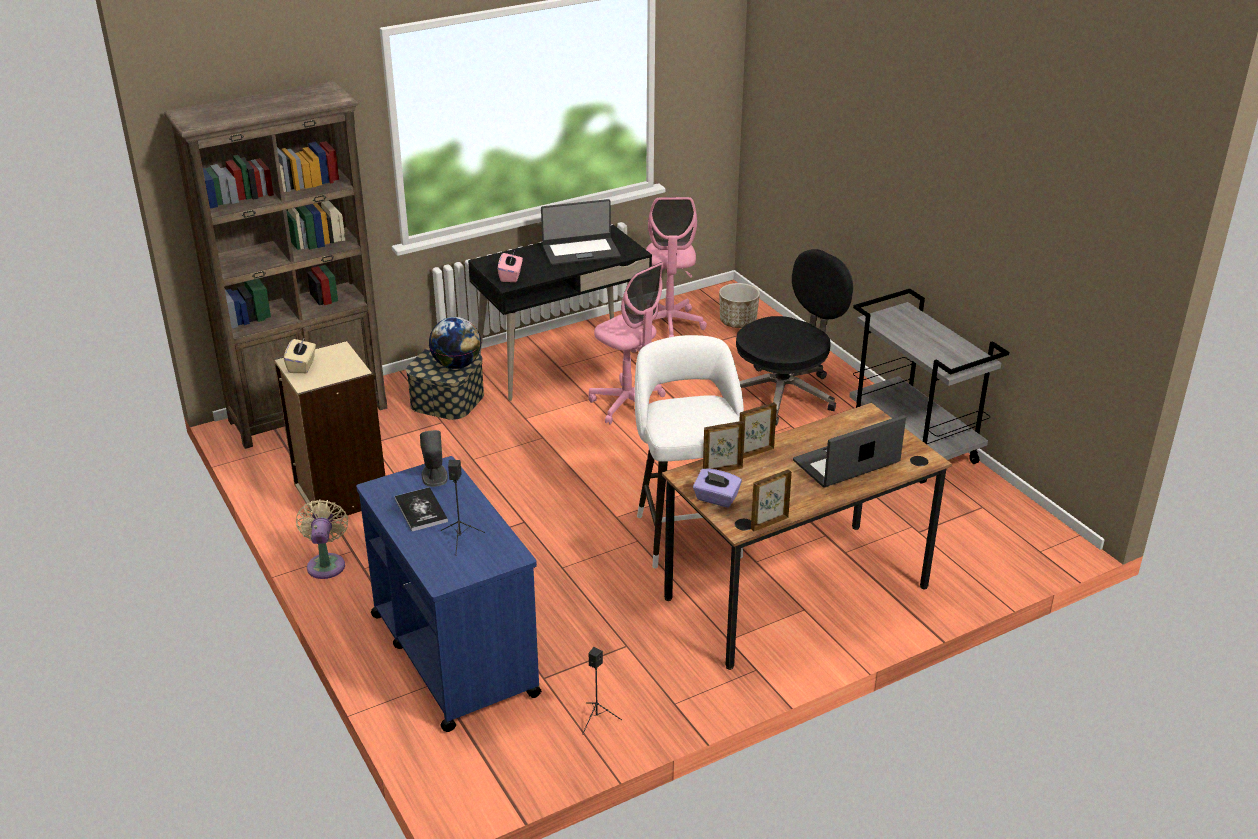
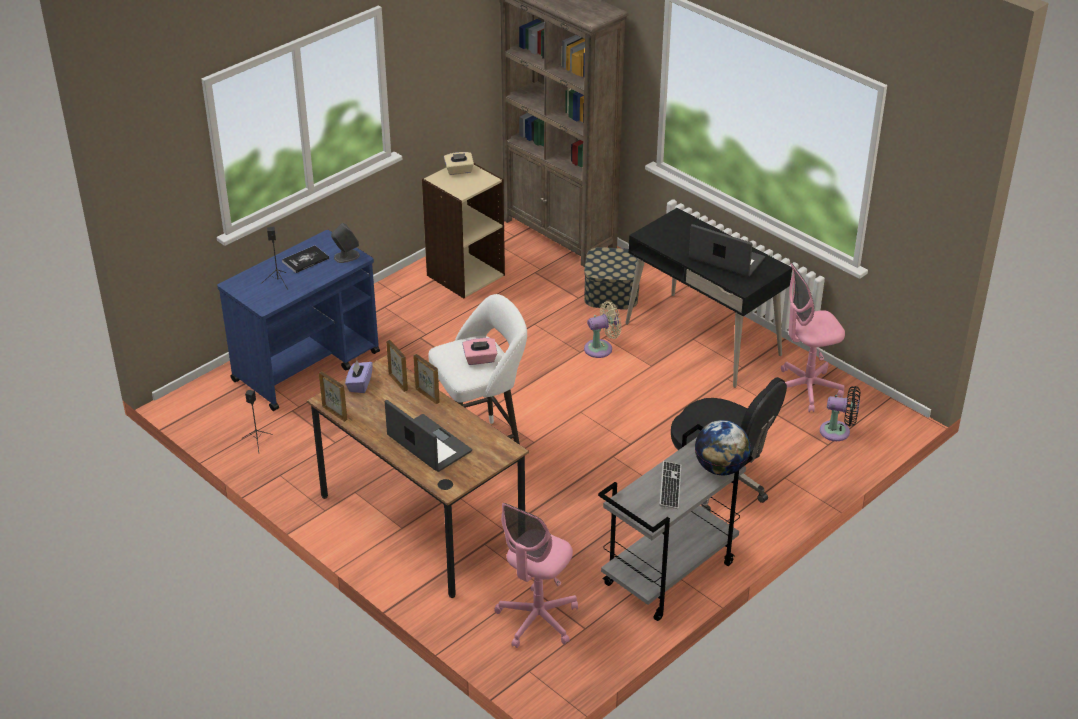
camera: 75 degrees right, 5 degrees up
(326, 563) = (384, 290): beige fan -> beige fan (601, 348)
(457, 365) = (613, 269): globe -> globe (720, 468)
(511, 276) = (659, 233): pink tissue box -> pink tissue box (480, 359)
(581, 251) = (726, 259): laptop -> laptop turned 150 degrees clockwise
(628, 405) = (651, 388): pink office chair -> pink office chair (537, 620)
(738, 322) = (838, 432): planter -> black fan
(930, 342) = (670, 486): none -> keyboard

